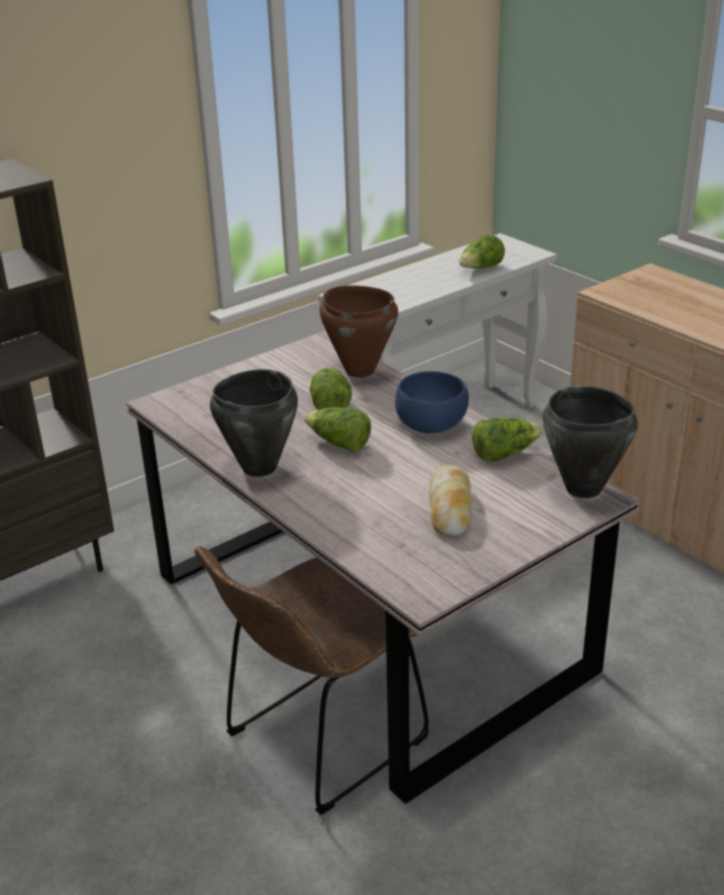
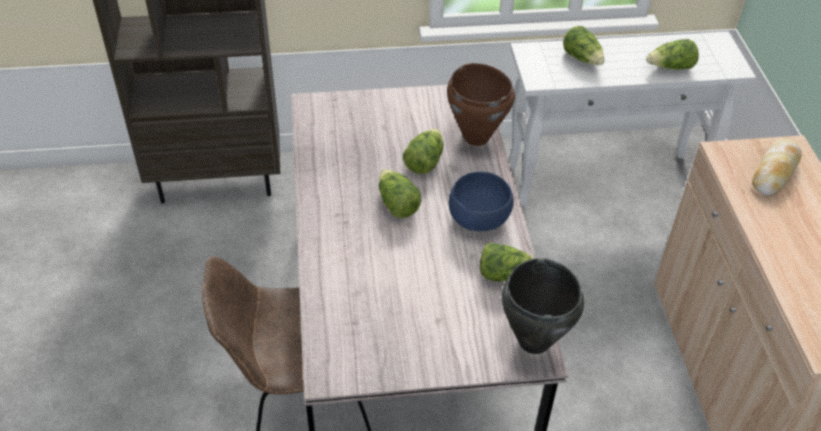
camera: 30 degrees right, 15 degrees up
(258, 468) = (323, 199): black cooking pot -> none
(397, 285) = (582, 58): none -> lettuce
(450, 508) = (418, 307): bread -> bread (774, 172)

